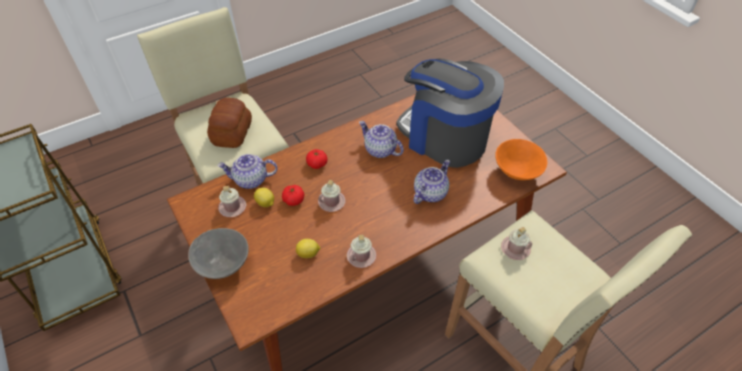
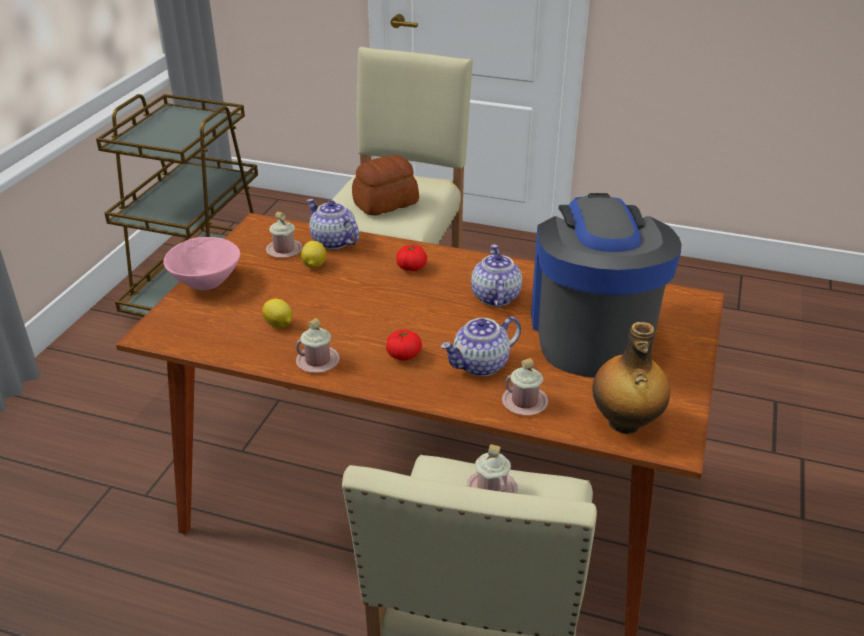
camera: 50 degrees right, 15 degrees down
(223, 264) = (207, 282): grey bowl -> pink bowl
(294, 200) = (340, 279): tomato -> tomato (404, 355)
(331, 202) = (370, 303): pink mug -> pink mug (524, 402)
(430, 192) = (480, 365): teapot -> teapot turned 150 degrees clockwise
(517, 172) = (624, 423): orange bowl -> bottle

